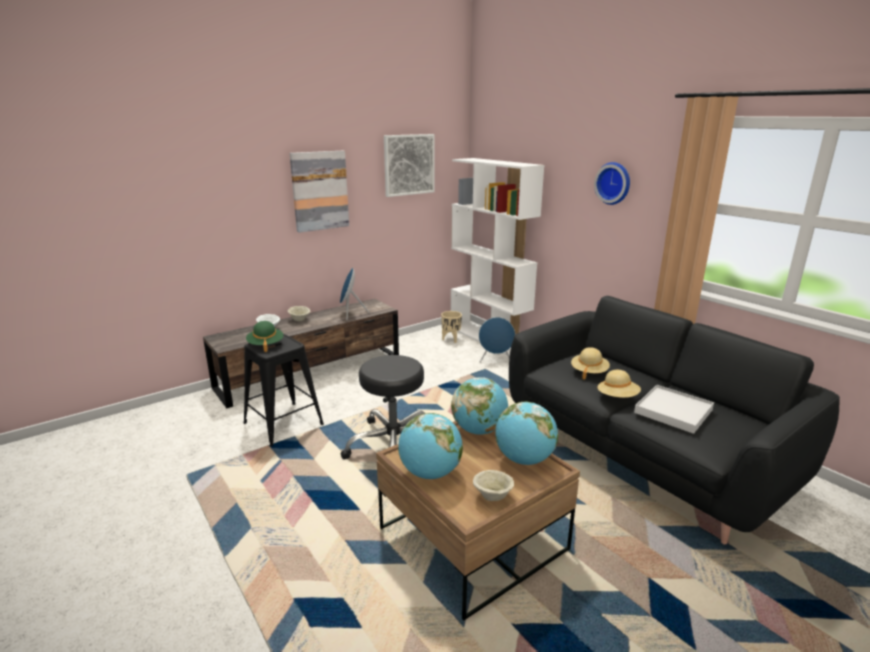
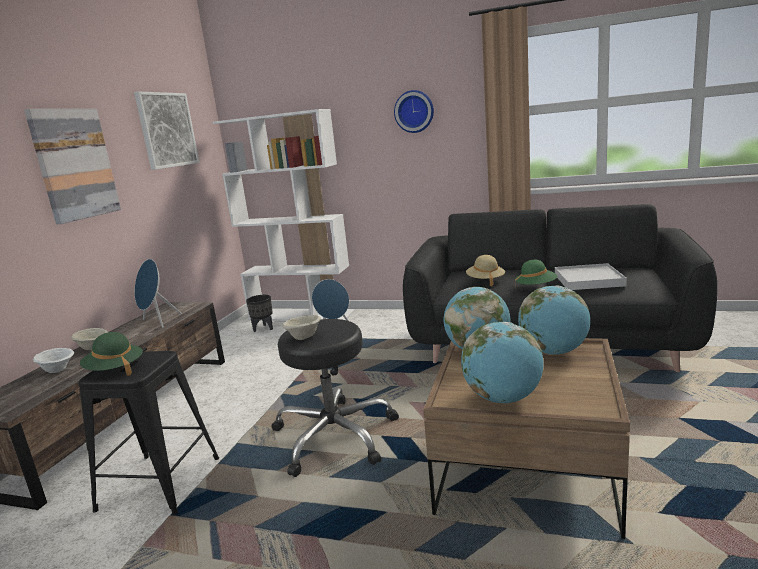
camera: 35 degrees left, 5 degrees down
(451, 339) = (263, 328): beige planter -> black planter
(492, 497) = (586, 387): beige bowl -> beige bowl (303, 338)
(617, 397) = (536, 287): beige hat -> green hat

